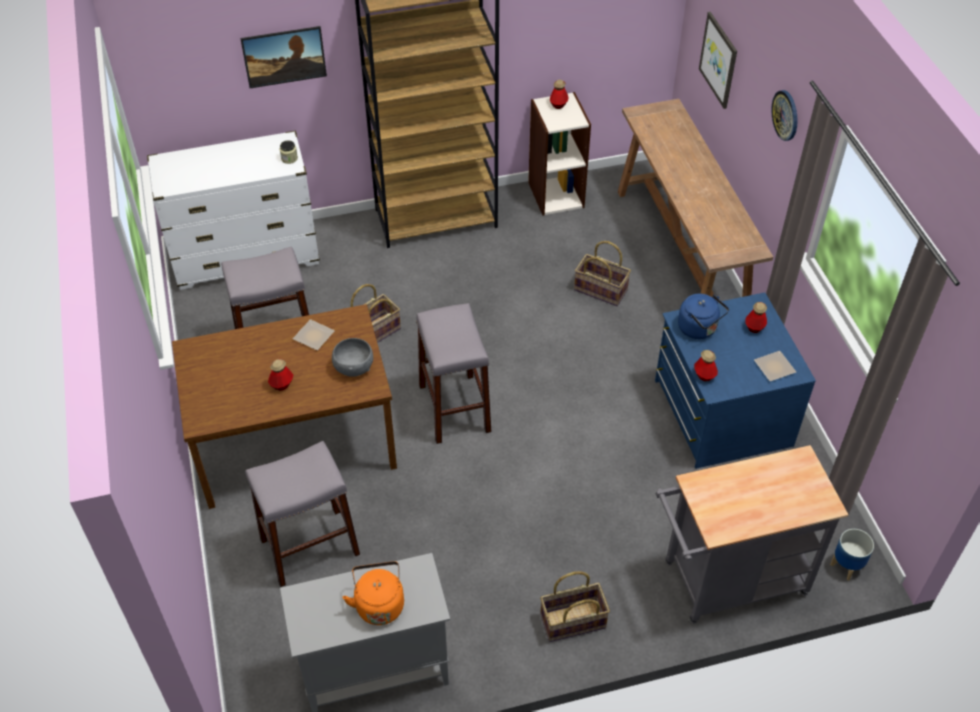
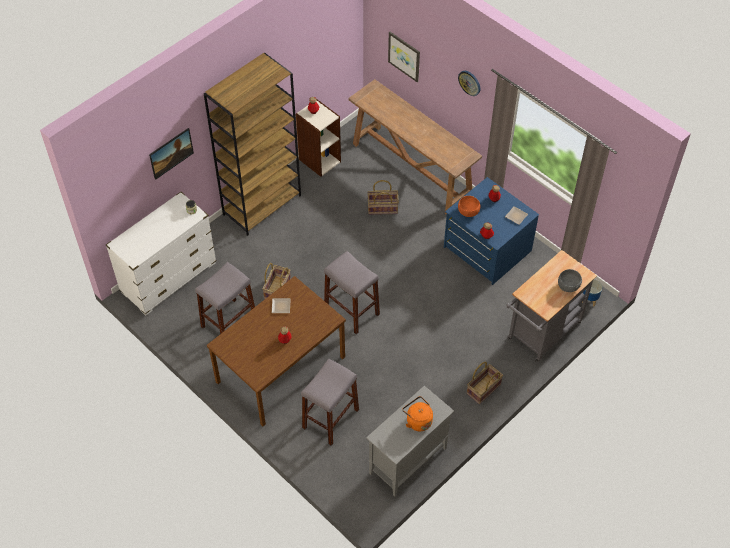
camera: 30 degrees left, 5 degrees up
(353, 367) = (314, 313): grey bowl -> grey bowl (568, 286)
(699, 329) = (468, 212): blue kettle -> orange bowl

